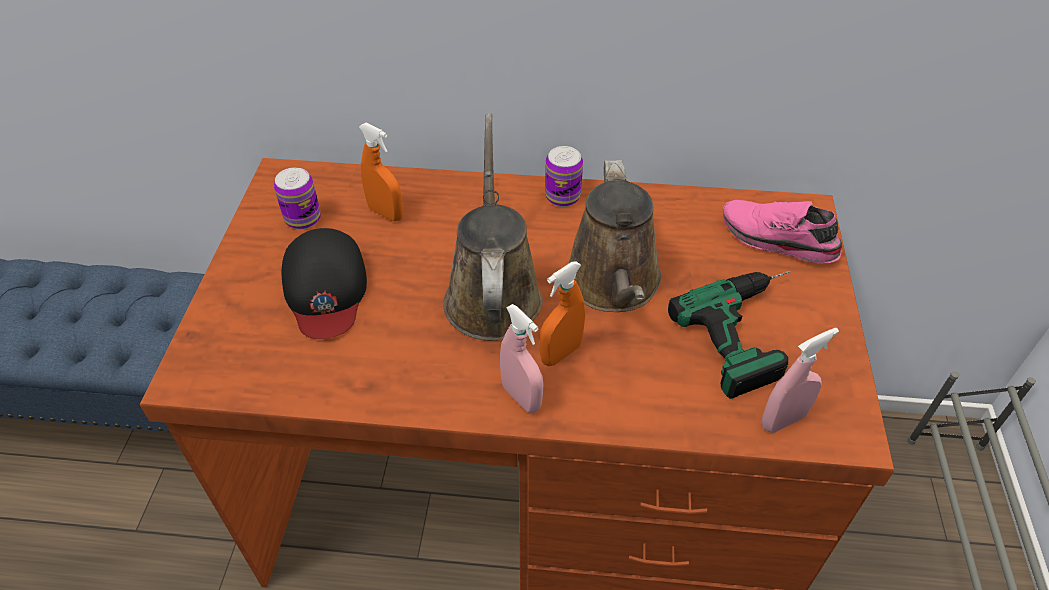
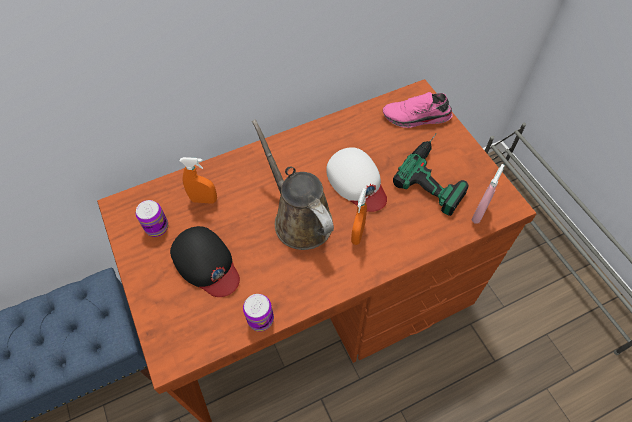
camera: 30 degrees left, 10 degrees up
(521, 397) = (356, 268): pink spray bottle -> none
(562, 196) = (294, 142): can -> can (260, 319)
(614, 285) = (357, 182): brown watering can -> white cap

